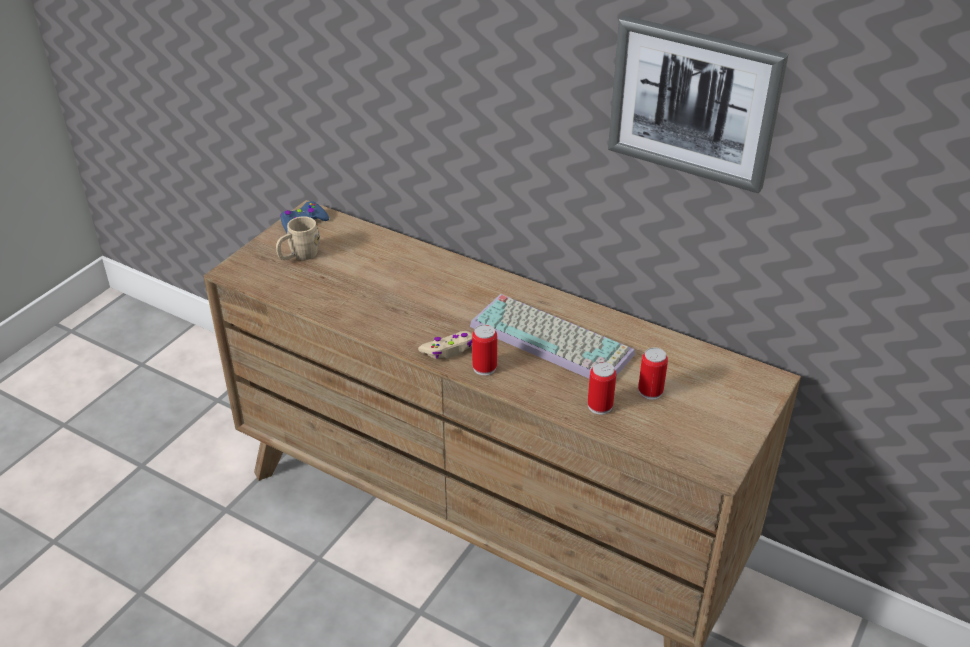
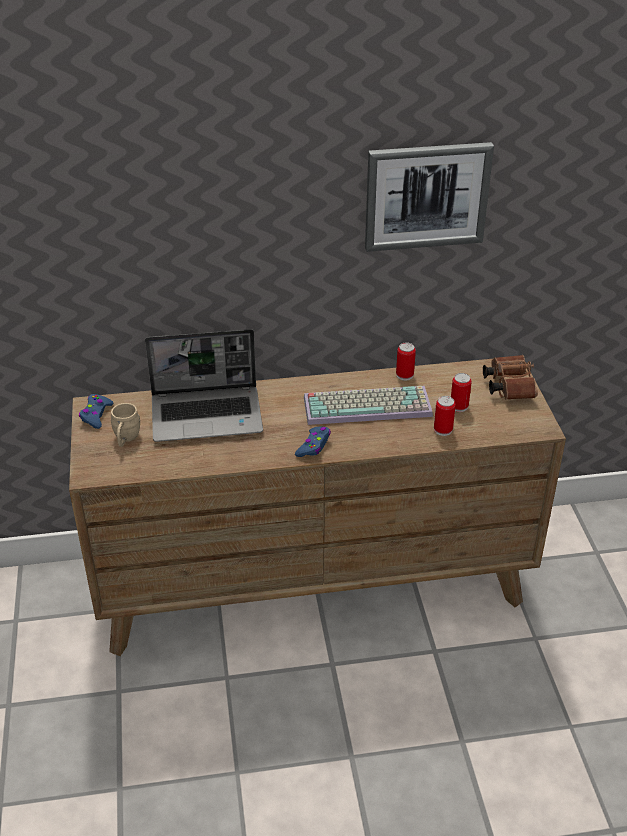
camera: 40 degrees left, 0 degrees up
(392, 270) = (208, 415): none -> laptop
(448, 350) = (313, 446): beige game controller -> blue game controller
(484, 367) = (350, 444): can -> can (404, 375)
(738, 400) = (508, 386): none -> brown binoculars

